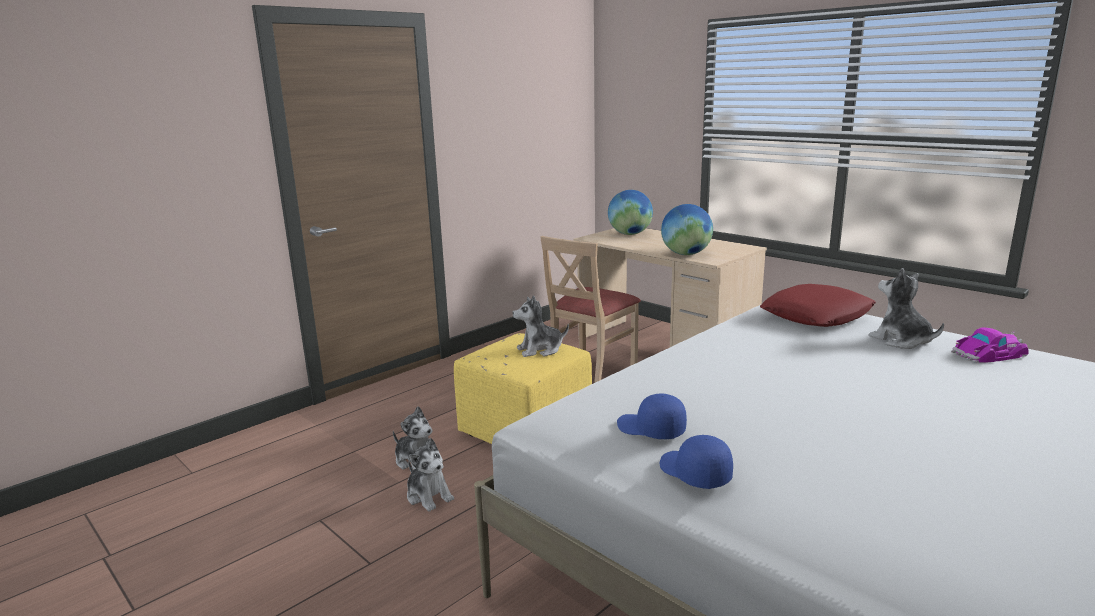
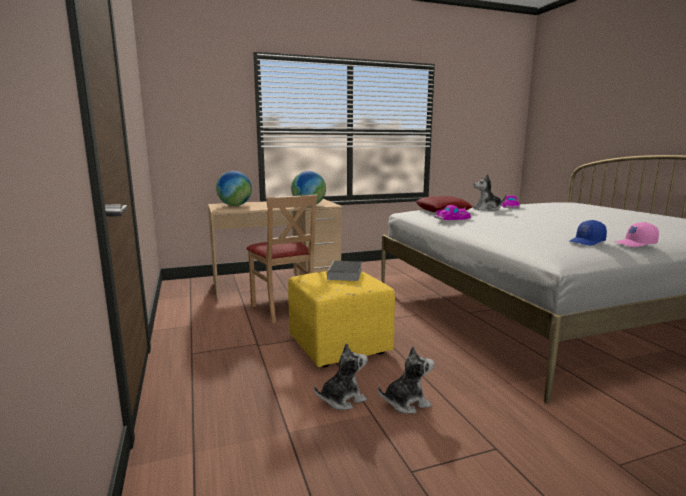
camera: 65 degrees left, 5 degrees down
(540, 350) = (345, 274): plush toy -> book
(694, 473) = (635, 244): blue cap -> pink cap
(737, 329) = (452, 218): none -> toy car

